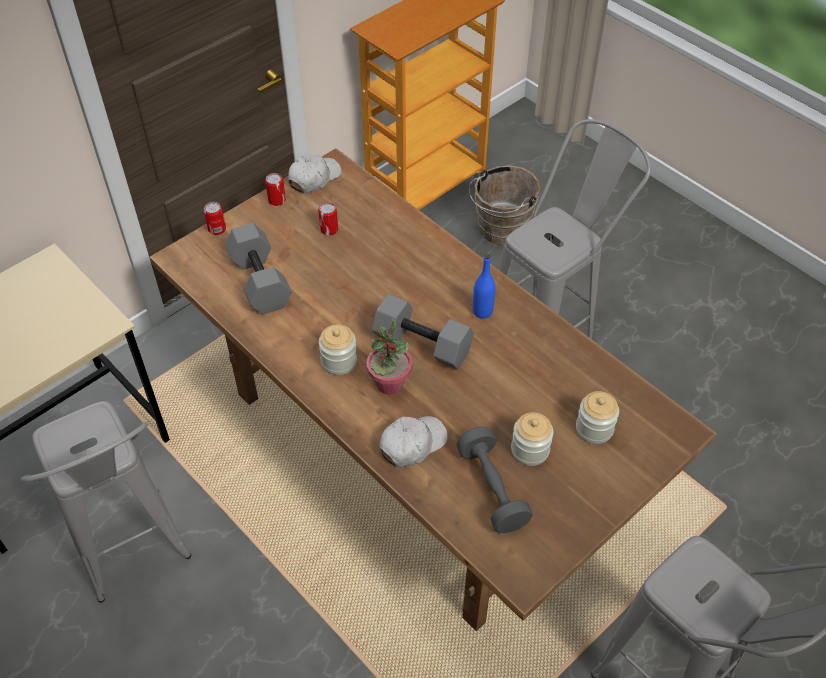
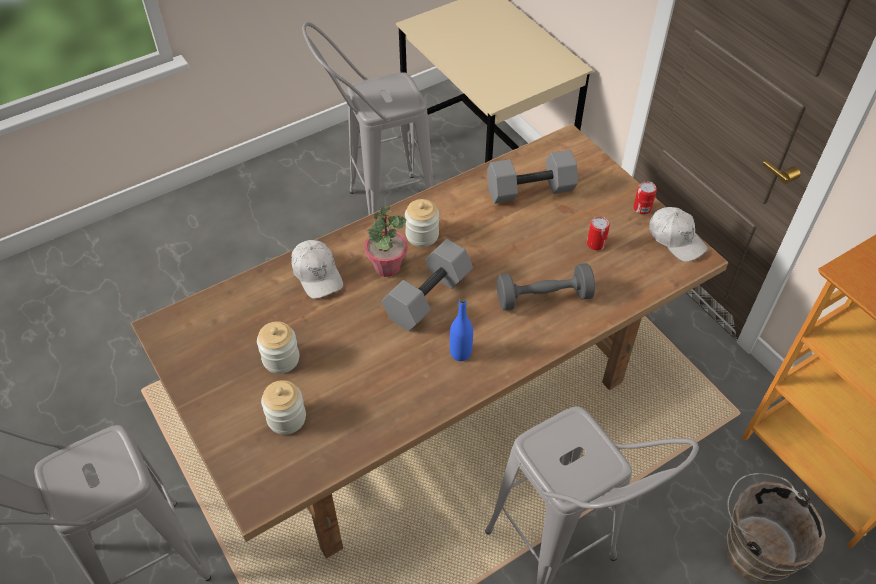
camera: 100 degrees right, 0 degrees up
(217, 229) = (603, 165): can -> none
(492, 489) = (251, 322): grey dumbbell -> grey dumbbell (543, 298)

